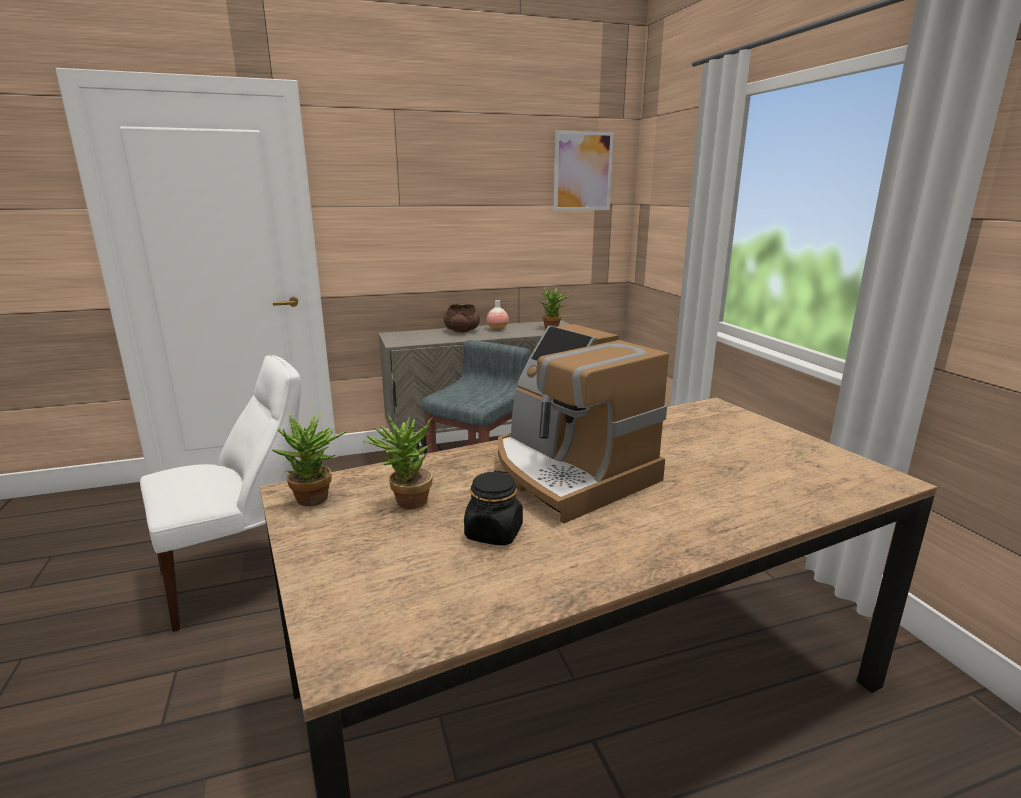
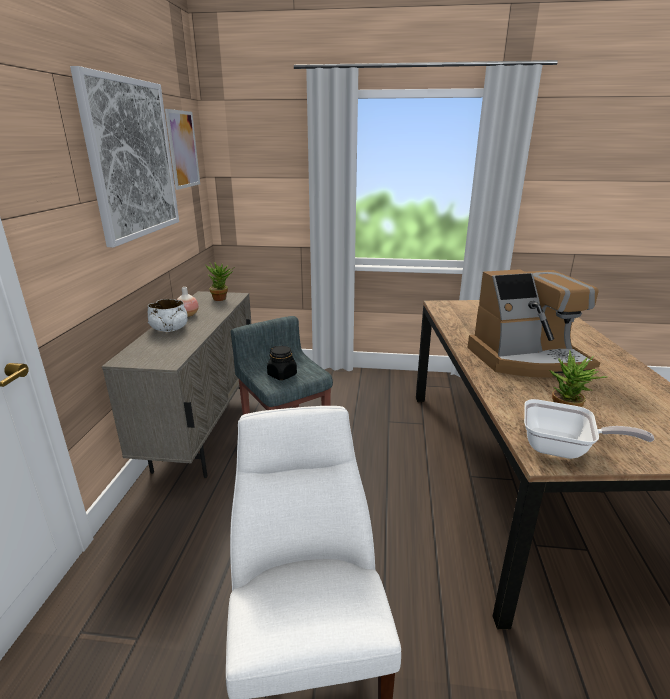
camera: 65 degrees left, 5 degrees up
(316, 501) = (562, 449): potted plant -> frying pan
(461, 331) = (170, 328): brown bowl -> white bowl
(480, 176) = (132, 159): none -> picture
(494, 533) = (607, 394): black jar -> black jar (282, 375)

